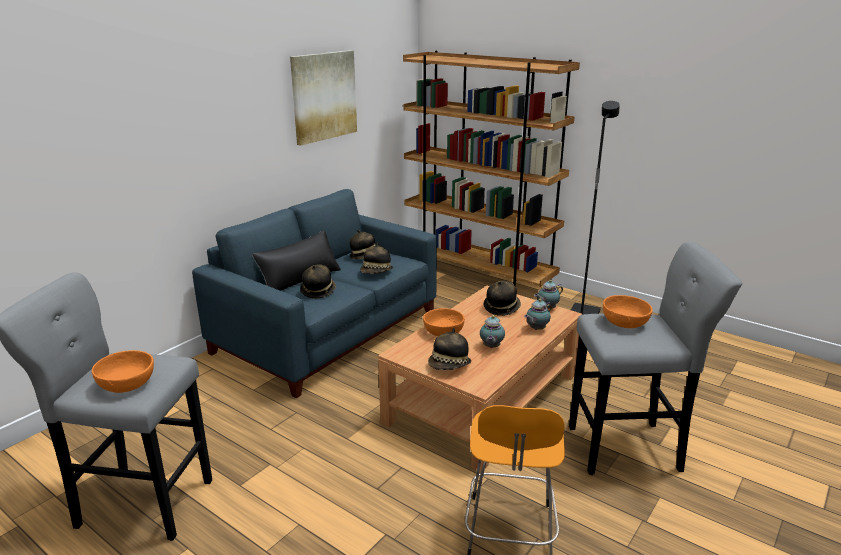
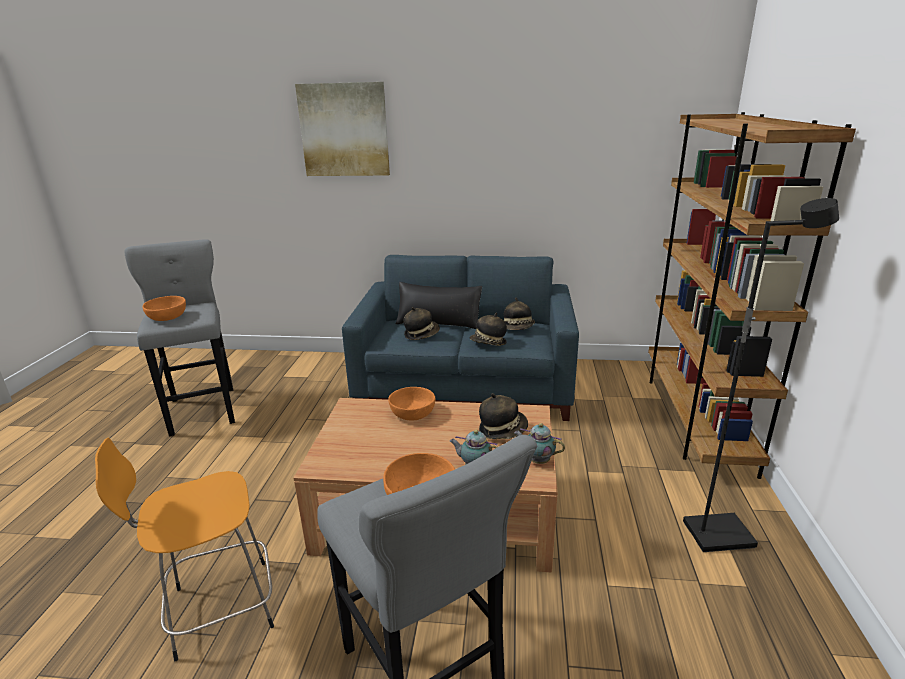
camera: 60 degrees right, 0 degrees up
(324, 96) = (553, 154): picture -> picture (344, 130)
(449, 366) = (344, 438): hat -> none
(491, 347) = (403, 449): teapot -> none

